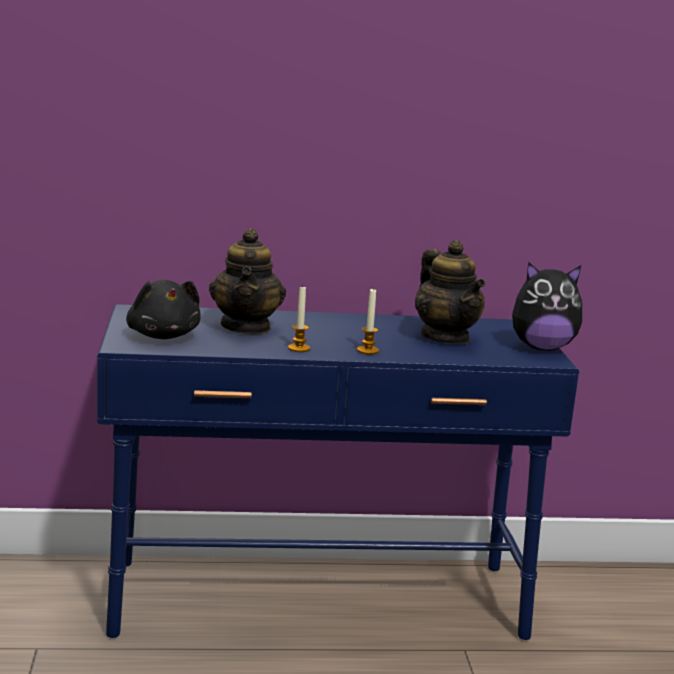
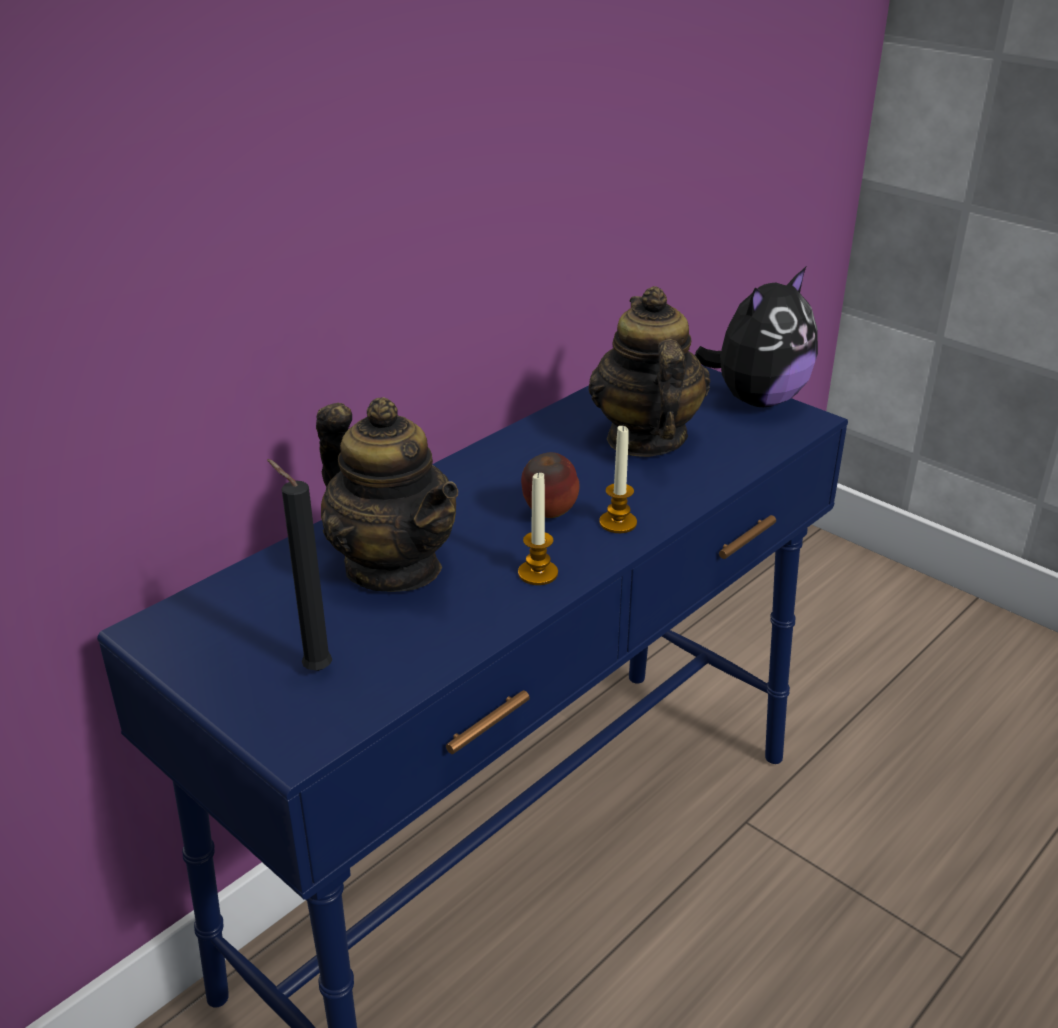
camera: 40 degrees left, 15 degrees up
(163, 335) = (313, 669): black plush toy -> black candle
(342, 339) = (549, 515): none -> apple
(446, 337) = (645, 439): teapot -> teapot turned 120 degrees counterclockwise

